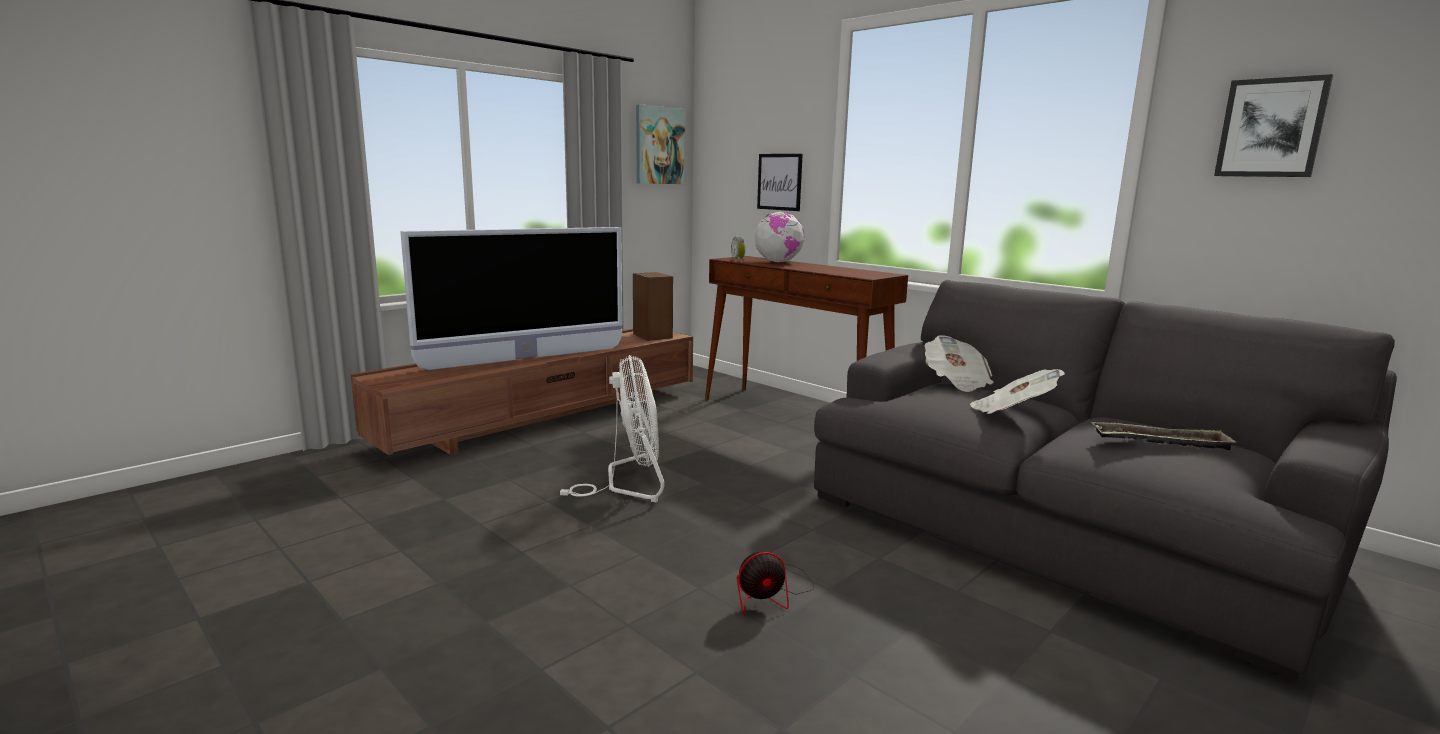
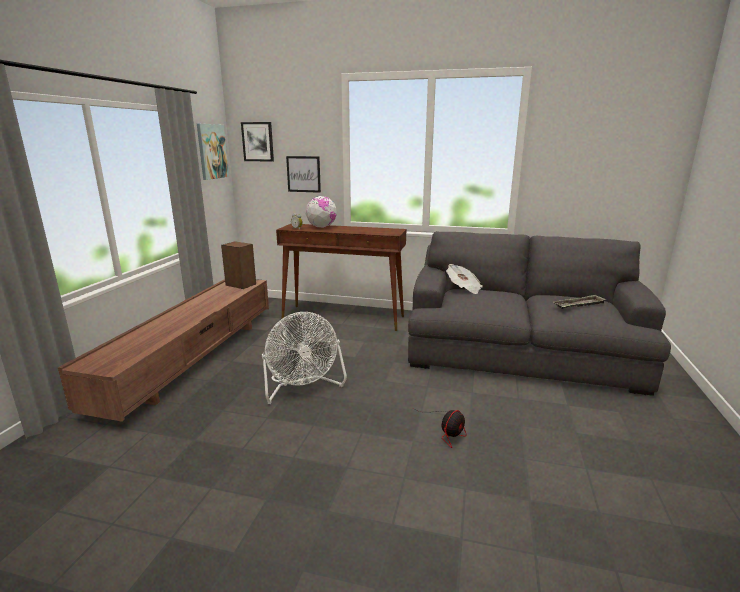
camera: 30 degrees left, 5 degrees up
(525, 358) = (180, 321): television -> none
(627, 480) = (299, 387): white fan -> white fan turned 105 degrees clockwise
(1012, 412) = (509, 302): newspaper -> none
(1271, 128) = (578, 149): picture -> picture (258, 141)

